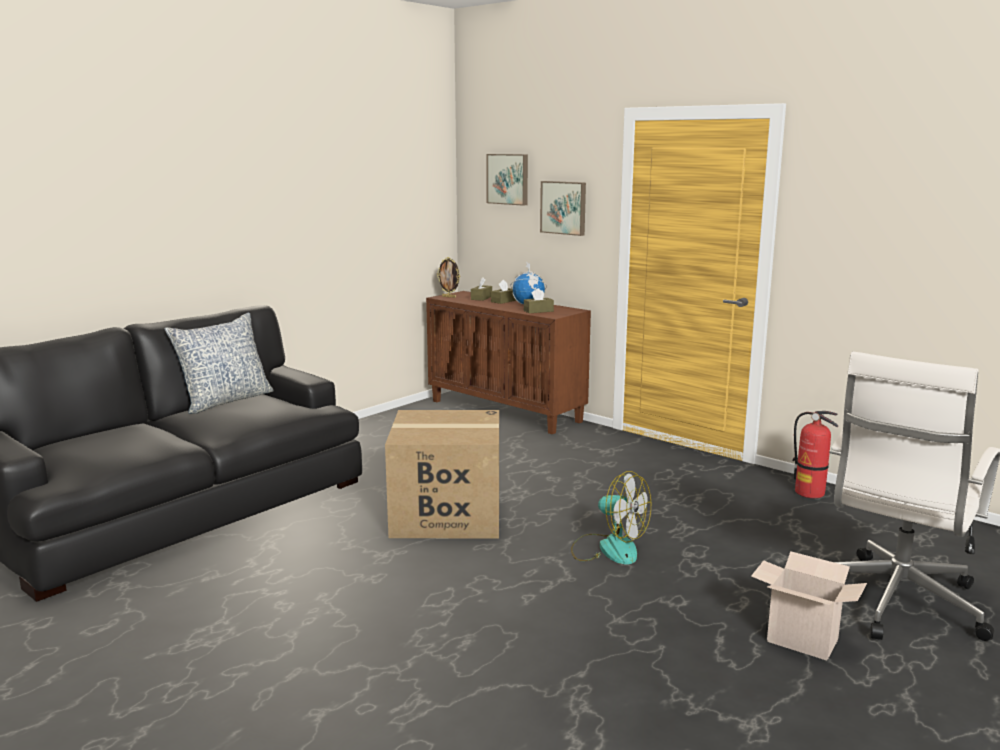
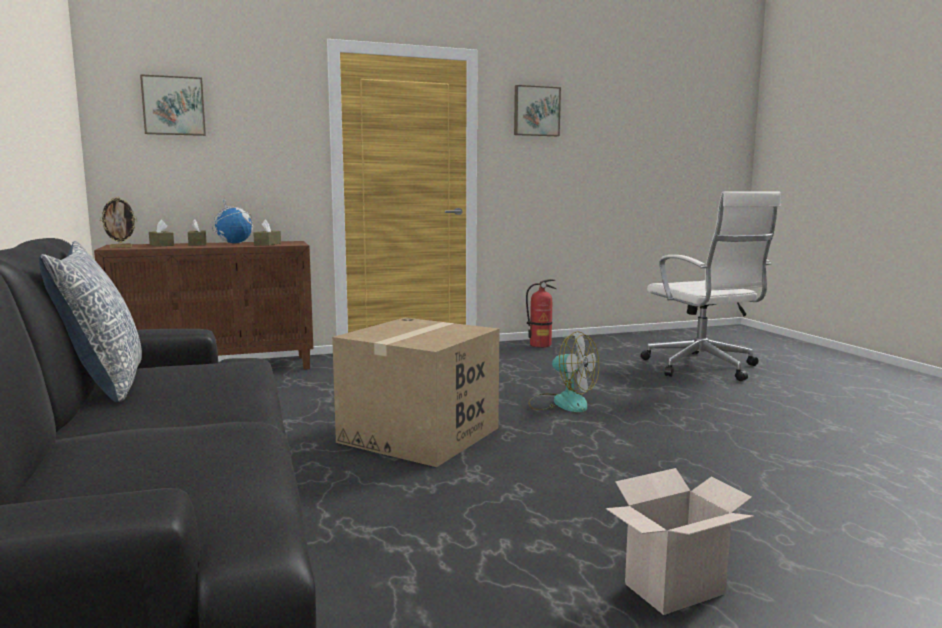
camera: 60 degrees left, 5 degrees down
(564, 207) = (259, 137): picture -> picture (536, 111)
(608, 548) = (561, 402): fan -> fan turned 60 degrees clockwise
(799, 641) = (736, 394): cardboard box -> cardboard box (674, 591)

